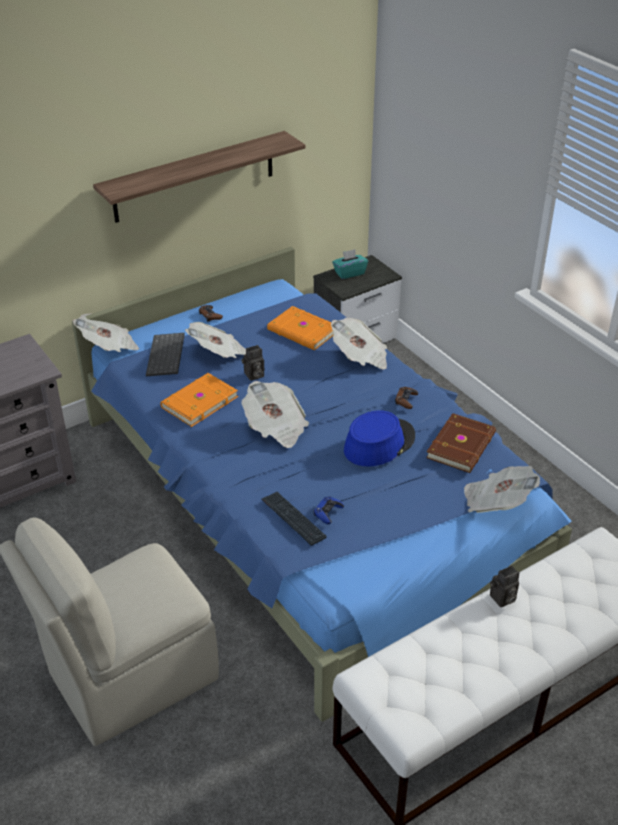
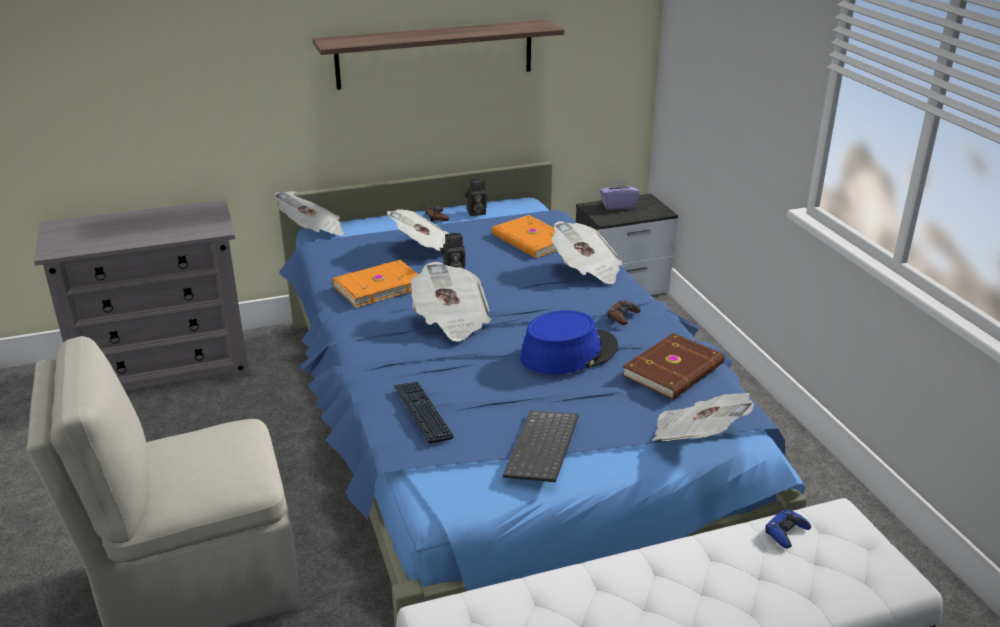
camera: 15 degrees right, 10 degrees down
(167, 356) = (367, 244): keyboard -> keyboard (543, 449)
(328, 512) = (469, 412): blue game controller -> blue game controller (786, 532)
(349, 273) = (618, 206): turquoise tissue box -> purple tissue box
(502, 599) = (669, 558): camera -> camera (475, 213)

